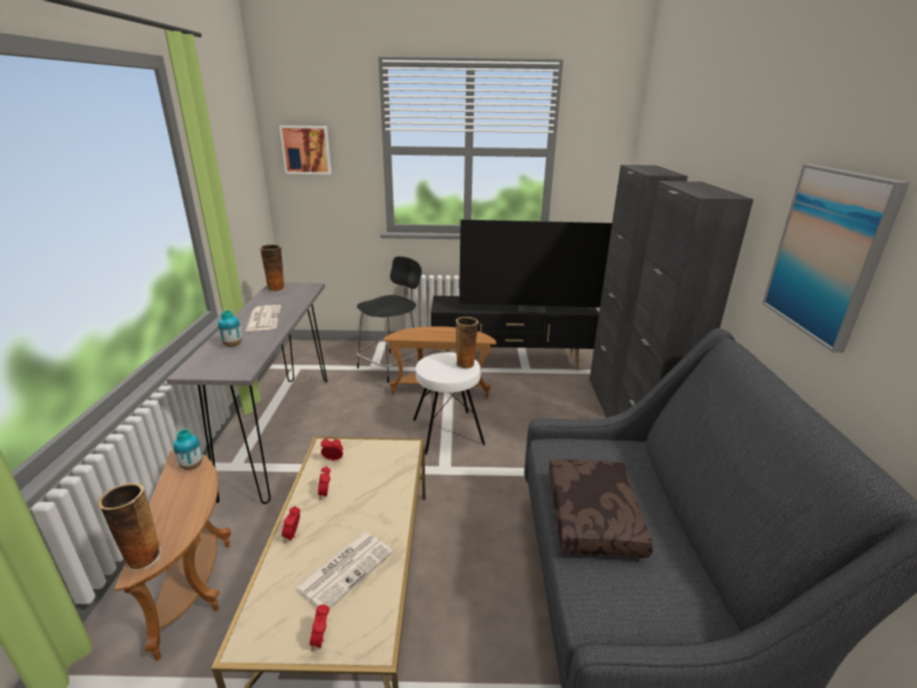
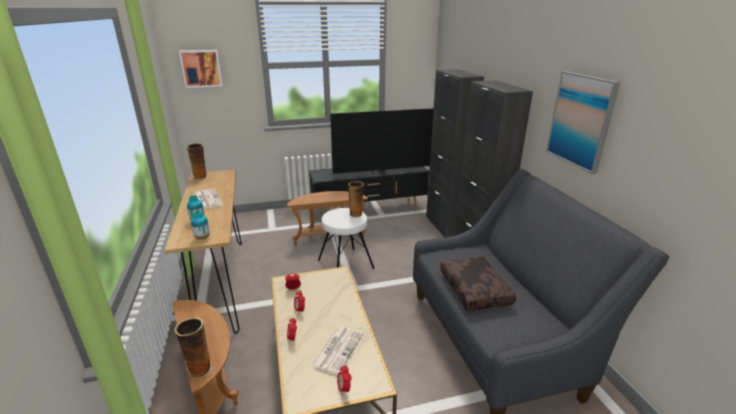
camera: 15 degrees left, 0 degrees up
(192, 466) = (196, 309): vase -> vase (202, 238)
(280, 431) = (222, 284): grey console table -> brown console table
(391, 366) = (284, 226): black stool -> none

